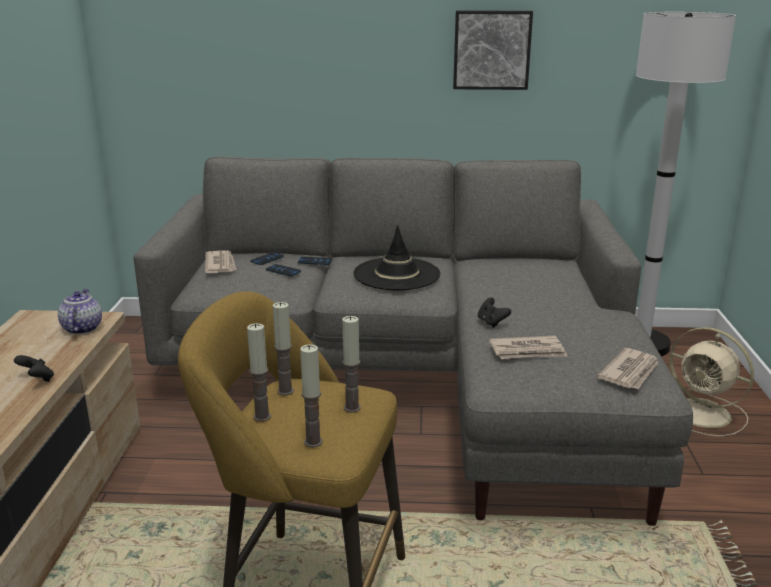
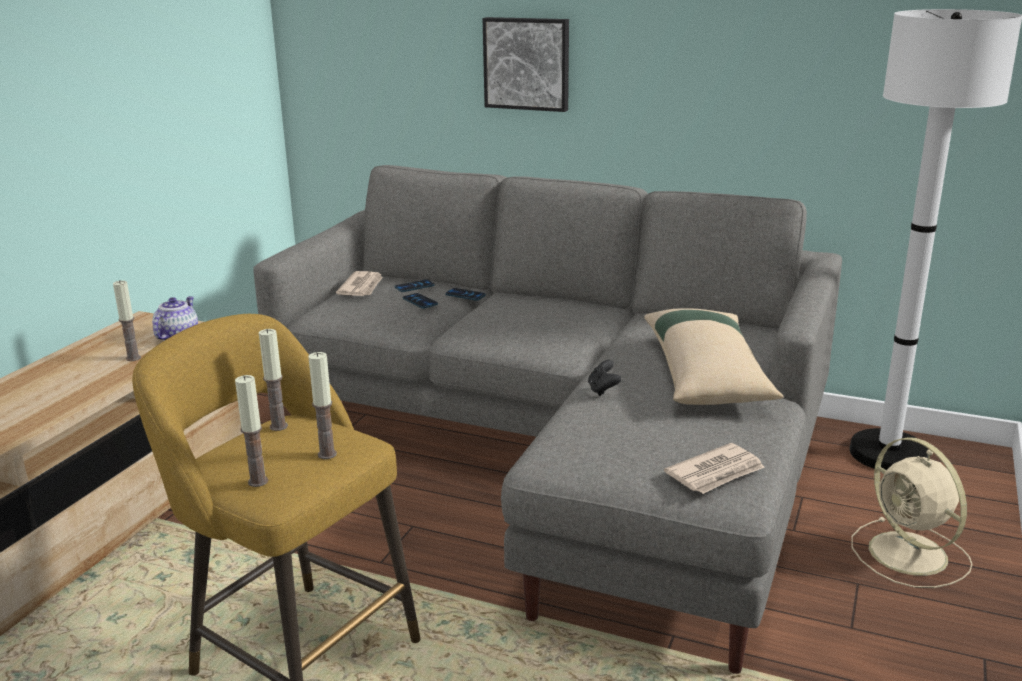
camera: 20 degrees right, 0 degrees up
(37, 379) = (100, 381): black game controller -> none
(262, 417) = (233, 448): candle -> candle (133, 358)
(396, 274) = (541, 320): black hat -> none
(491, 50) = (710, 53): picture -> picture (527, 63)
(528, 351) = (613, 429): newspaper -> none
(555, 299) = (706, 373): none -> beige pillow

